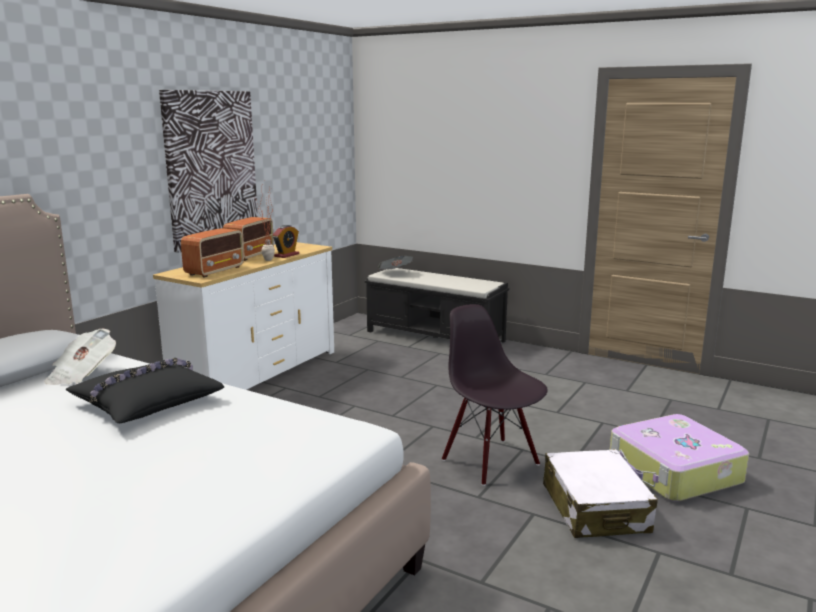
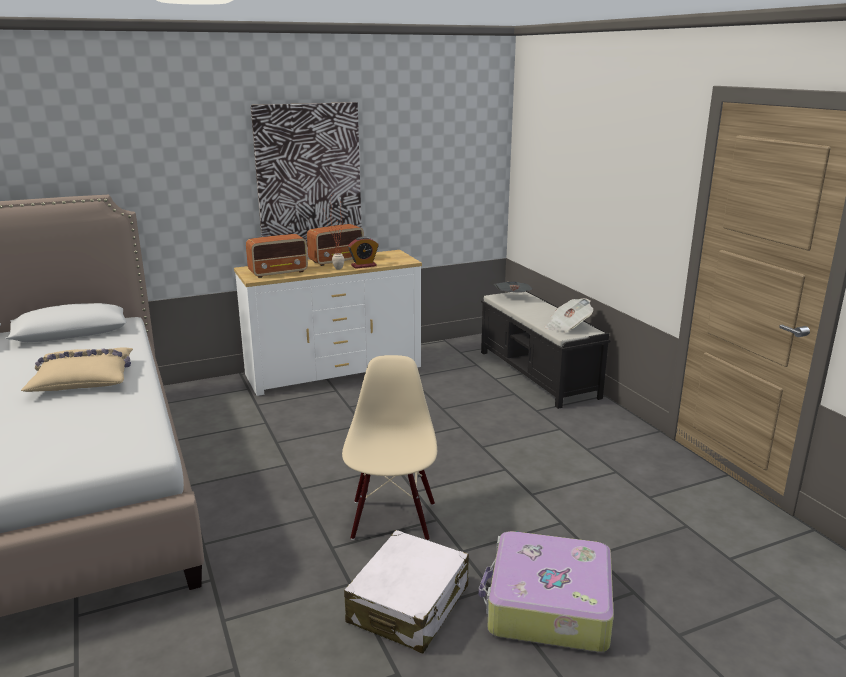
camera: 35 degrees right, 5 degrees up
(82, 374) = (93, 344): newspaper -> newspaper (567, 327)
(146, 402) = (84, 379): black pillow -> beige pillow
(491, 461) = (392, 520): black chair -> beige chair

